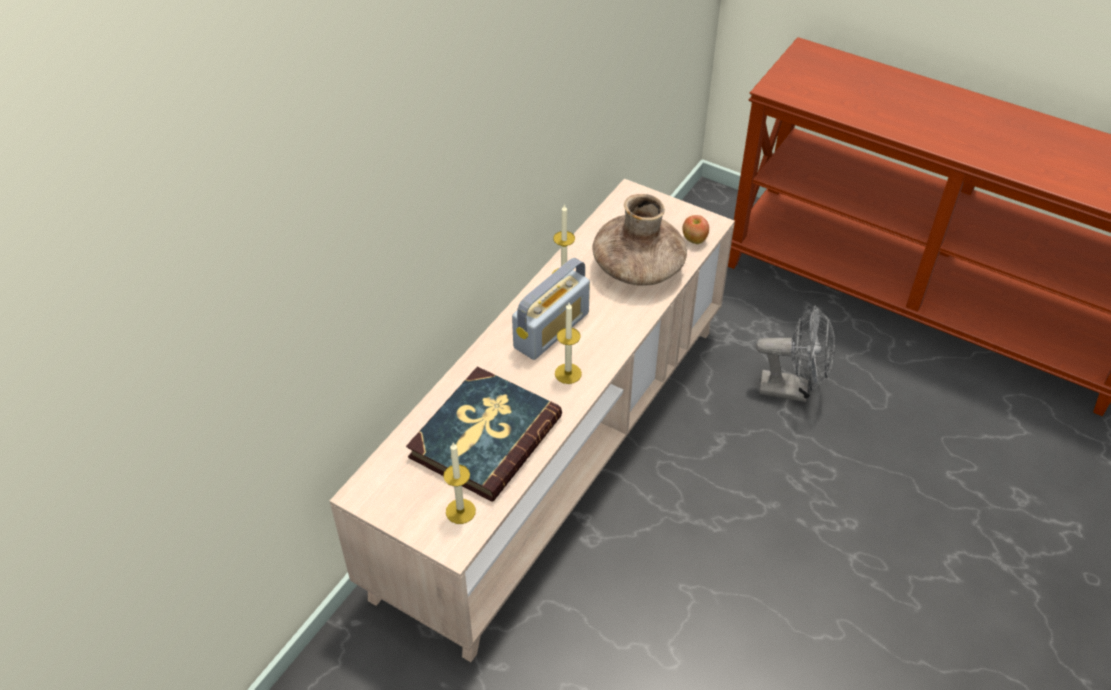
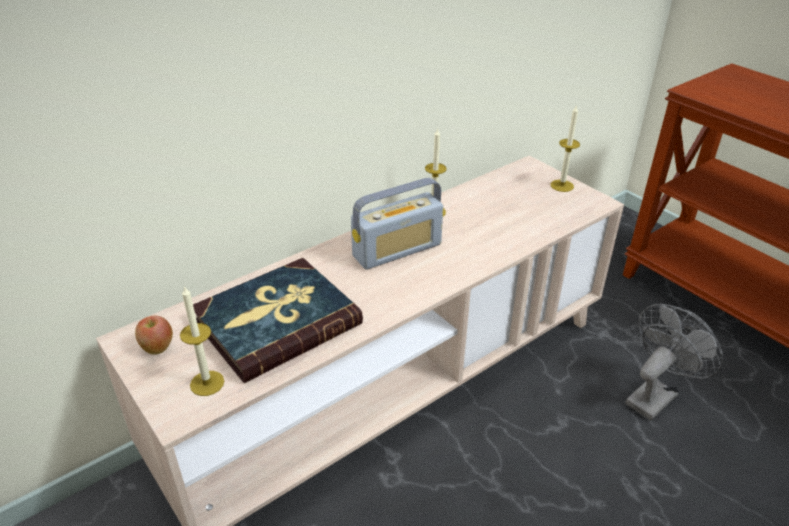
camera: 20 degrees right, 10 degrees down
(568, 373) = (392, 288): candle -> candle (562, 185)
(638, 268) = (508, 220): brown vase -> none
(694, 240) = (575, 210): apple -> apple (157, 348)
(792, 389) = (655, 395): grey fan -> grey fan turned 75 degrees counterclockwise

